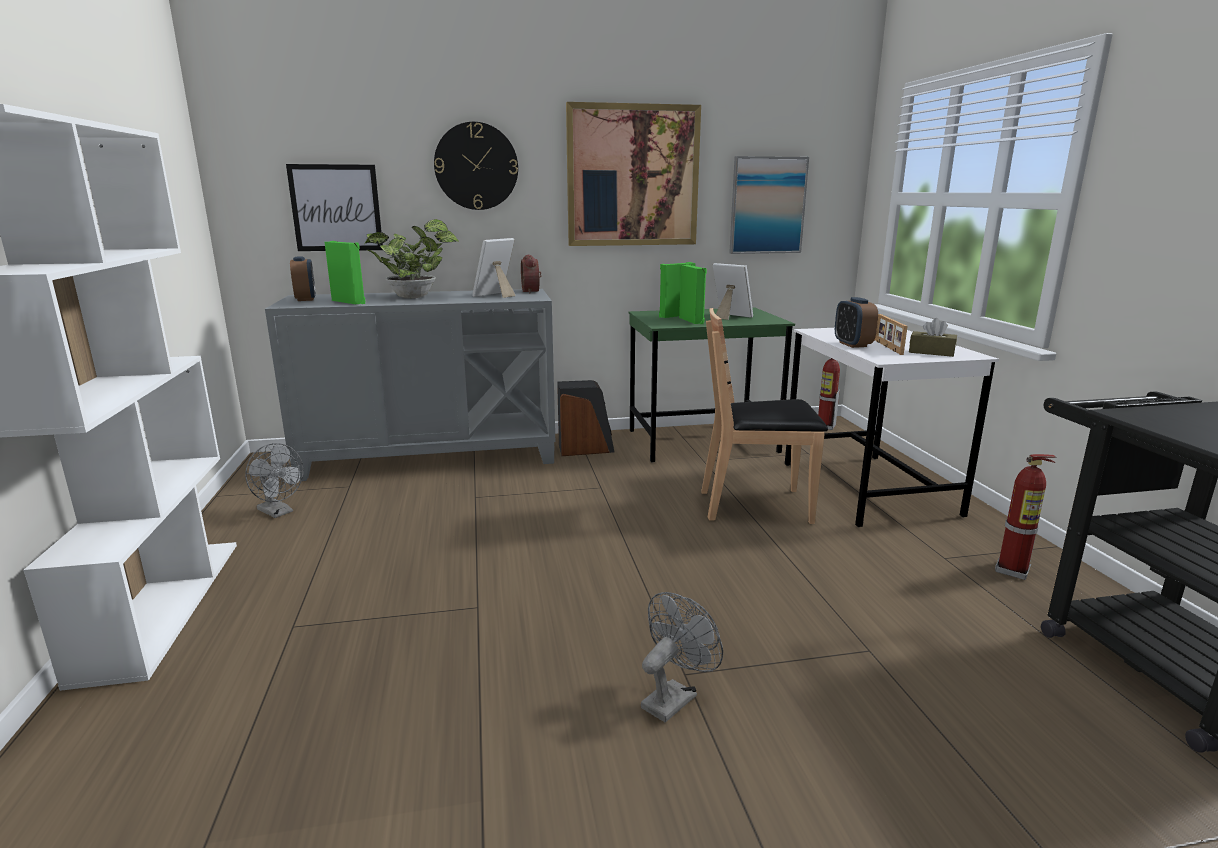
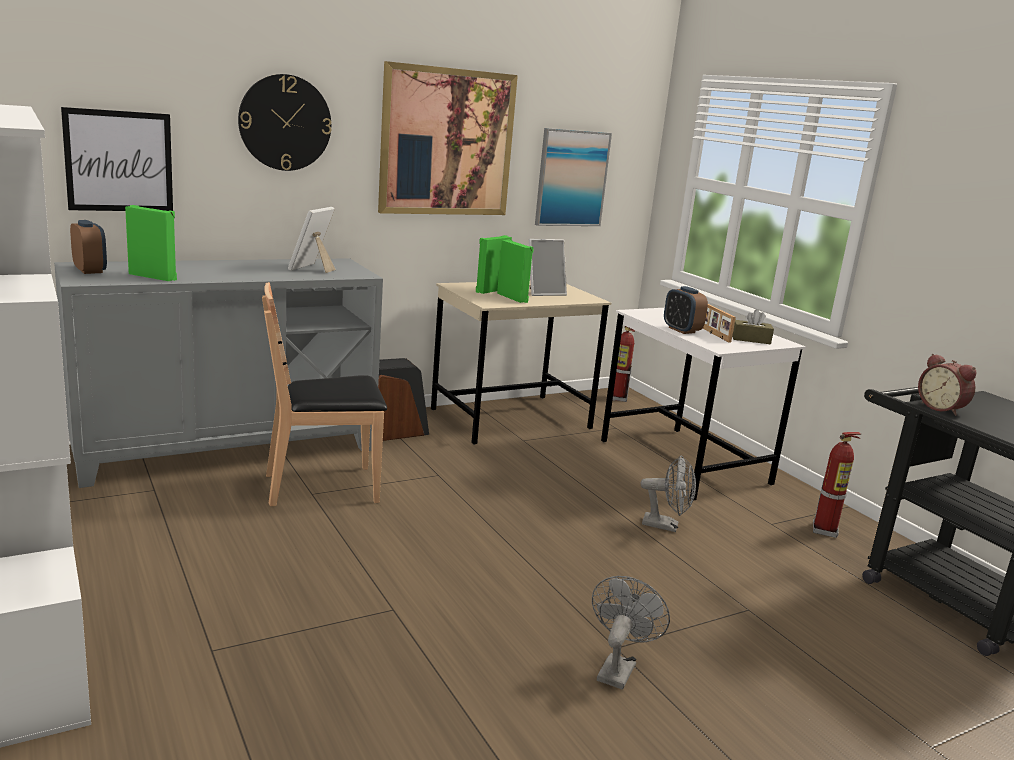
camera: 20 degrees left, 0 degrees up
(279, 512) = (90, 527): grey fan -> grey fan (666, 526)
(416, 296) = (222, 269): potted plant -> none
(532, 291) = (345, 263): alarm clock -> alarm clock (942, 408)
(702, 441) = (511, 419): green desk -> beige desk
(729, 317) = (544, 293): picture frame -> picture frame turned 135 degrees clockwise
(756, 506) = (596, 485): brown chair -> brown chair (323, 487)

